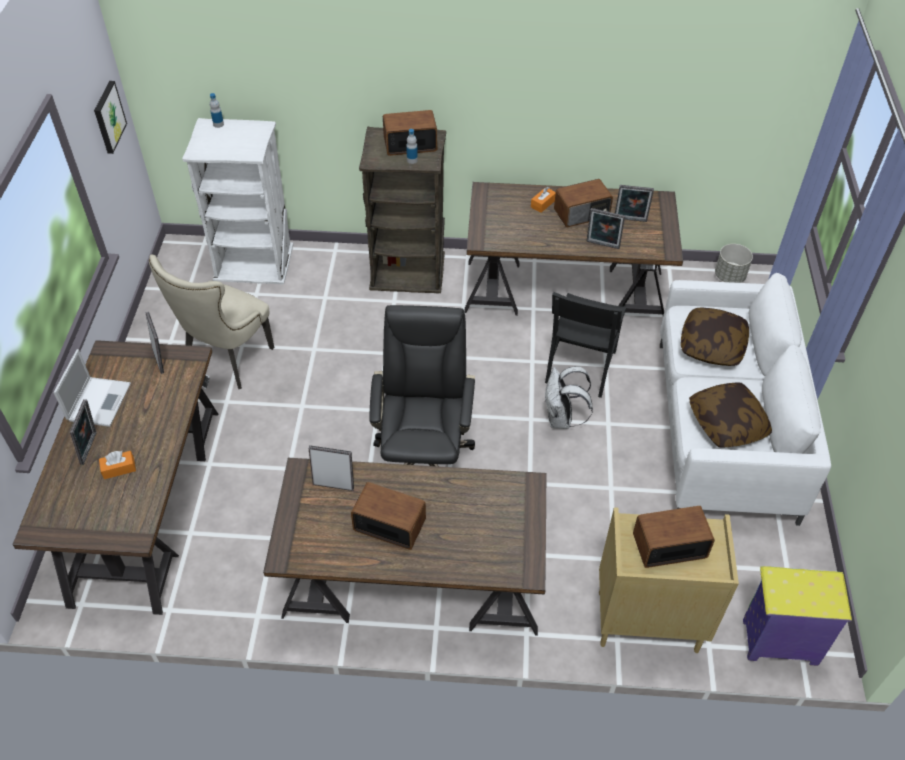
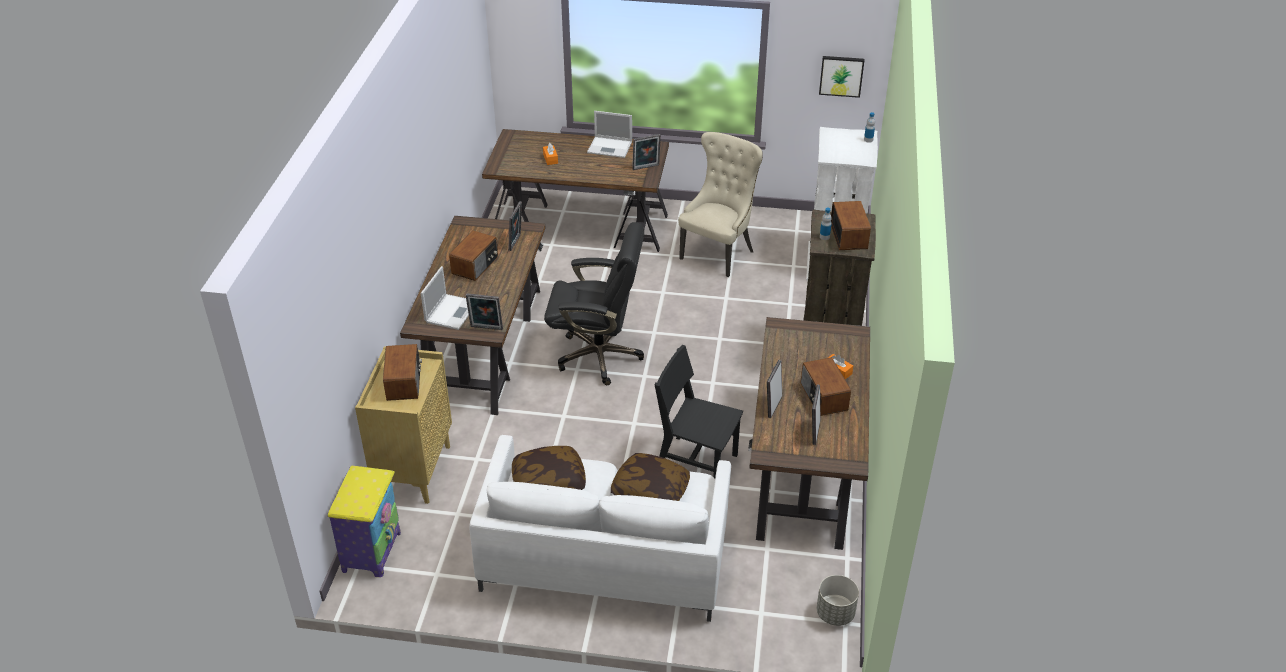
camera: 95 degrees right, 10 degrees down
(91, 448) = (570, 147): picture frame -> picture frame (486, 329)
(227, 358) = (717, 254): beige chair -> beige chair turned 90 degrees clockwise
(493, 536) = (451, 311): none -> laptop
(561, 419) = (631, 443): white backpack -> none

